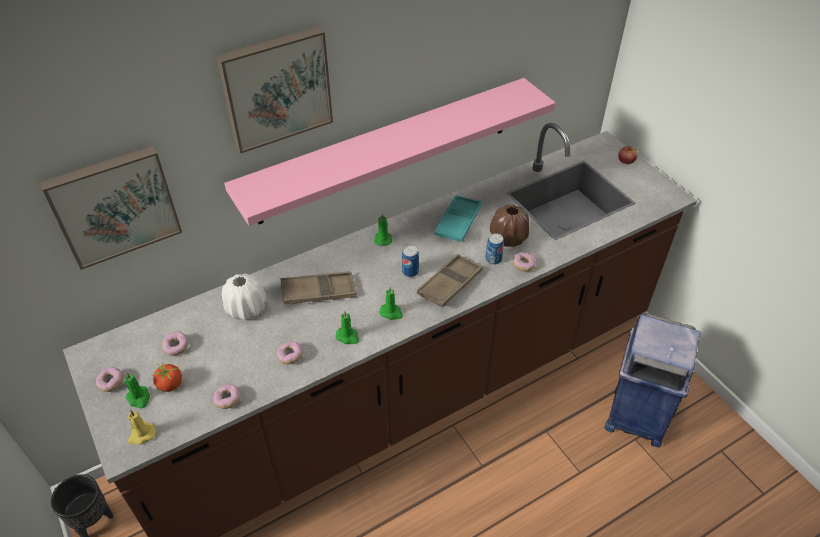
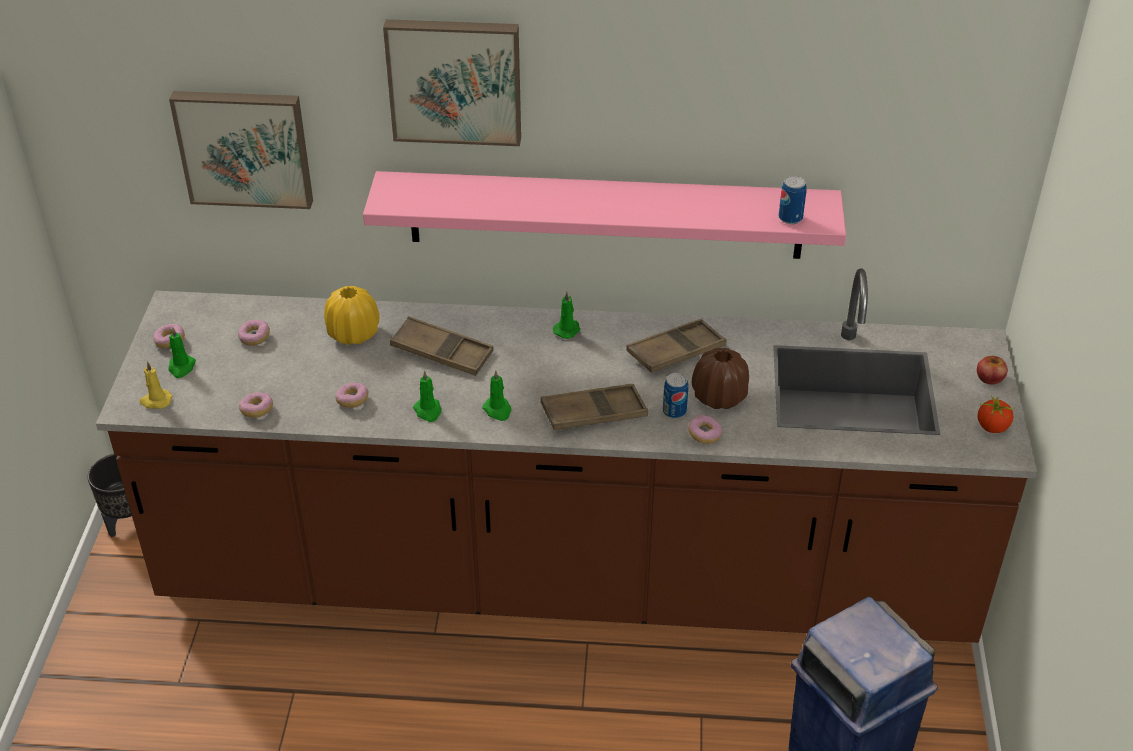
camera: 35 degrees right, 5 degrees down
(170, 385) = (219, 370): tomato -> tomato (992, 427)
(246, 308) = (353, 333): white vase -> yellow vase
(410, 272) = (562, 379): can -> can (790, 218)
(458, 222) = (676, 351): turquoise tray -> brown tray

